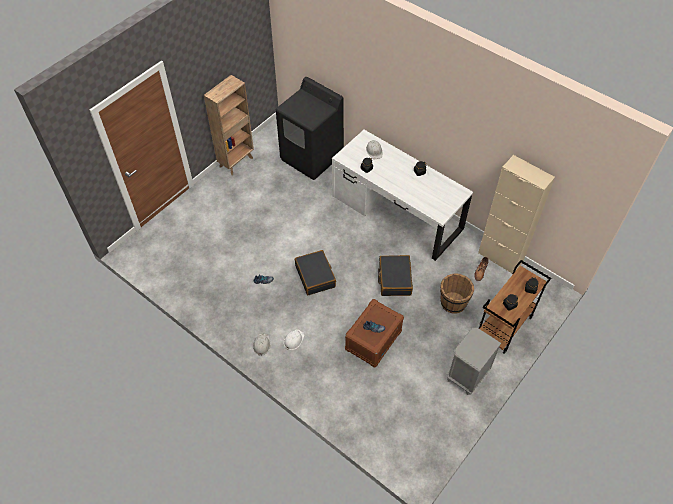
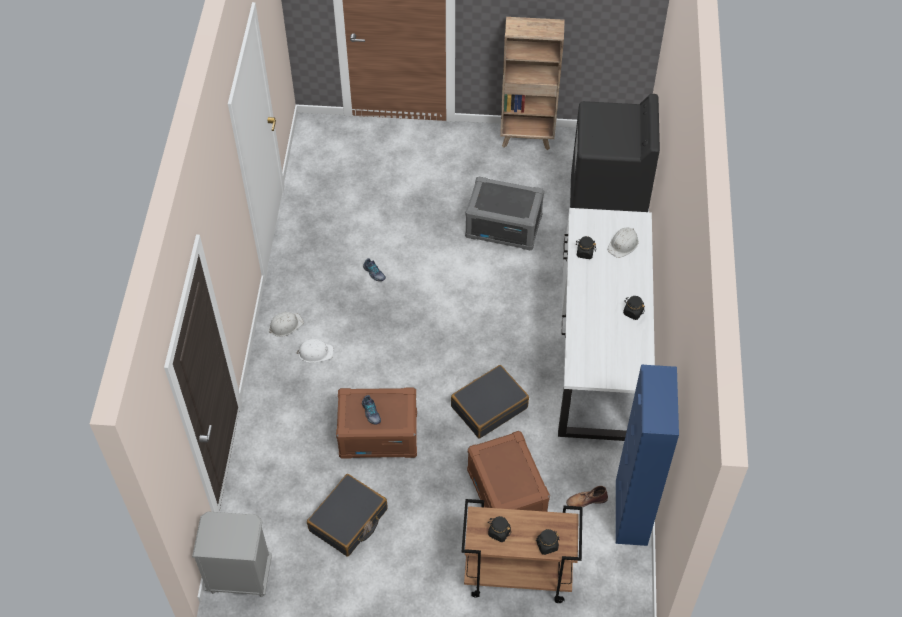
camera: 55 degrees right, 0 degrees up
(285, 205) = (504, 226): none -> grey storage box
(315, 276) = (423, 320): black suitcase -> black suitcase (348, 520)
(453, 302) = (507, 493): brown bucket -> brown storage box
(467, 376) = (405, 569): grey nightstand -> grey nightstand (240, 577)
(500, 258) = (631, 513): beige cabinet -> blue cabinet

